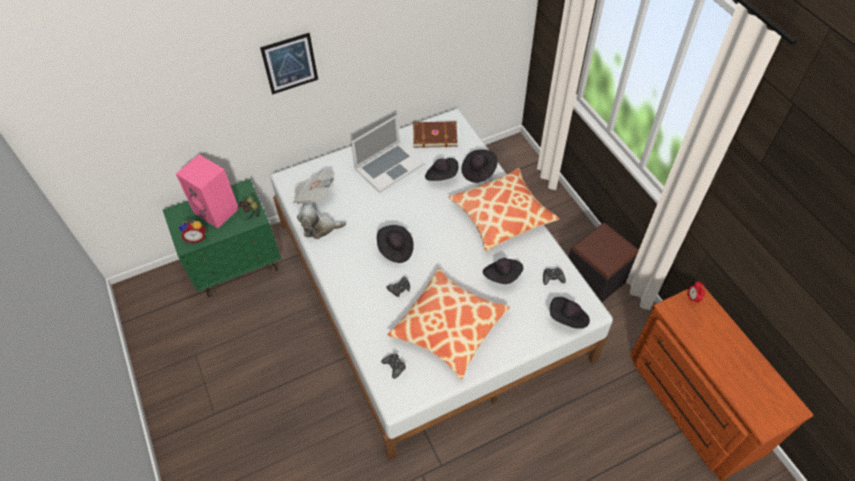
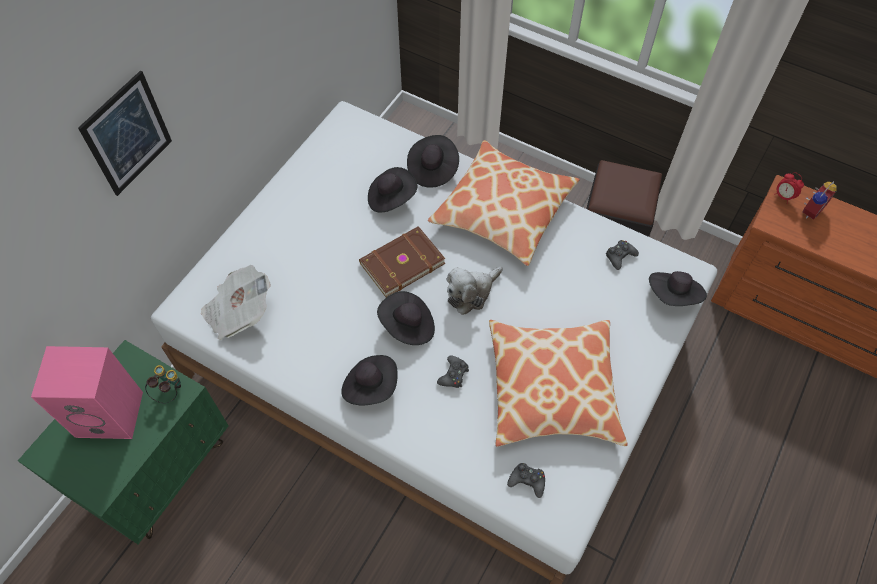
camera: 35 degrees left, 5 degrees up
(196, 237) = (109, 471): alarm clock -> alarm clock (809, 210)
(320, 228) = (284, 354): plush toy -> plush toy (471, 293)
(389, 166) = (312, 220): laptop -> none
(434, 135) = (341, 149): brown book -> brown book (401, 262)
(502, 276) = (563, 286): black hat -> black hat (371, 386)

